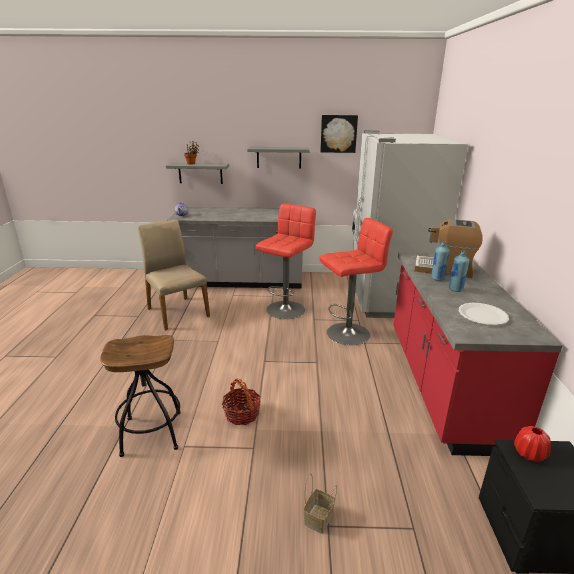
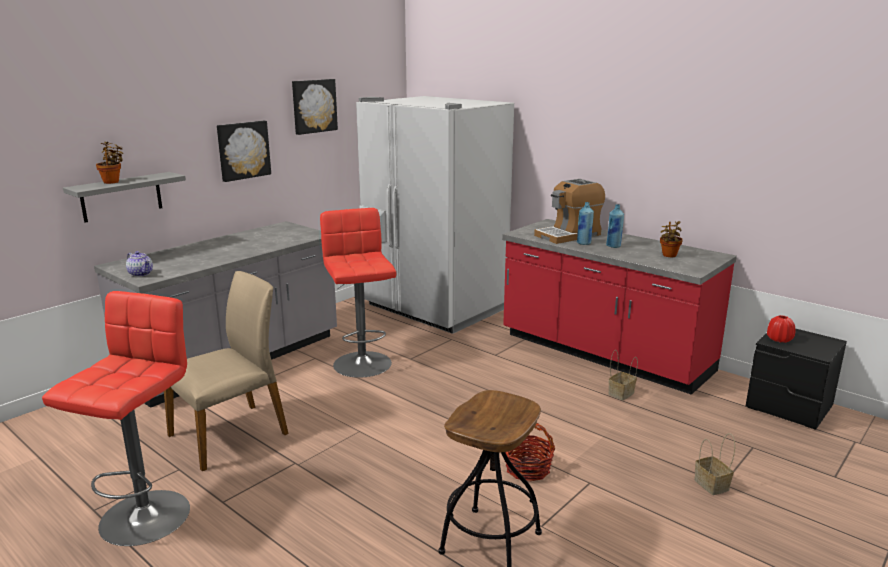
camera: 50 degrees left, 5 degrees down
(177, 312) = (230, 434): beige chair -> beige chair turned 135 degrees clockwise
(279, 157) = (243, 150): grey shelf -> picture
(348, 334) = (468, 354): red stool -> red stool (146, 517)
(395, 415) = (621, 393): none -> basket
(483, 315) = (669, 255): white plate -> potted plant

